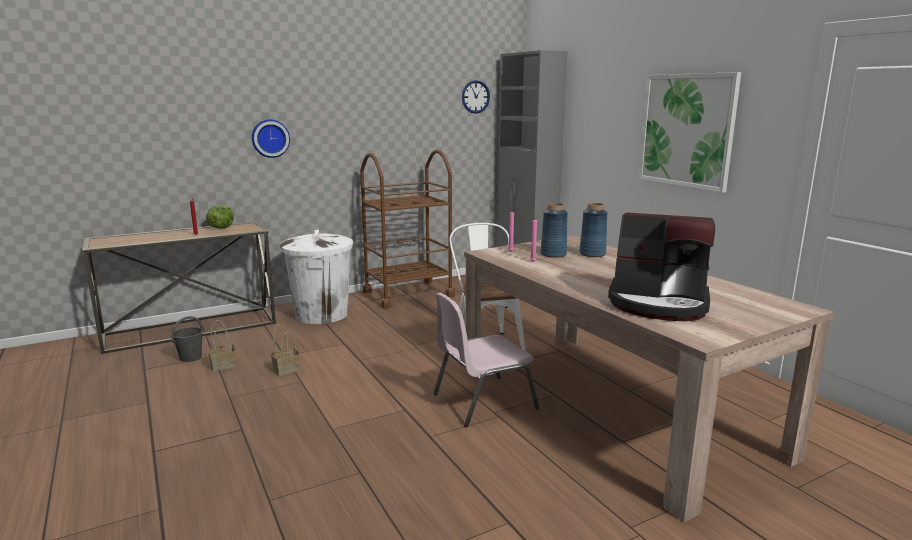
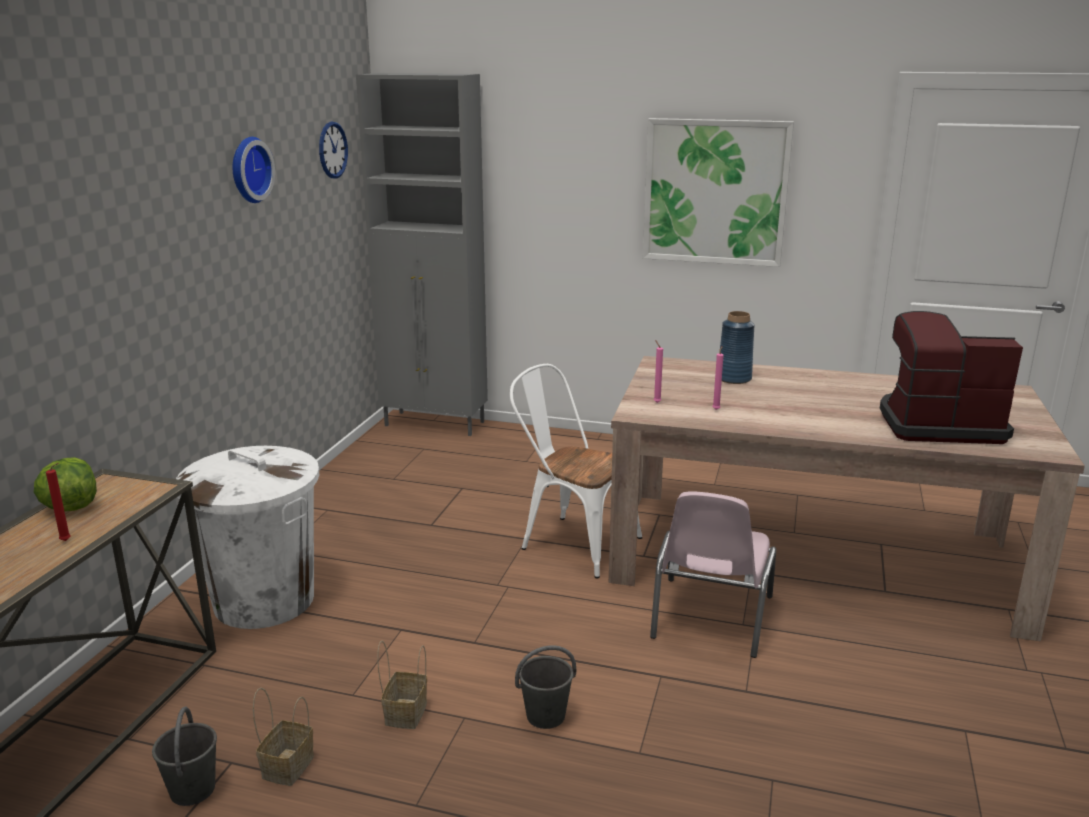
camera: 45 degrees left, 5 degrees up
(270, 138) = (92, 290): wall clock -> wall clock (248, 169)
(328, 397) = (546, 715): none -> grey bucket
(408, 294) = (330, 509): brown cart -> none
(553, 254) = (704, 392): blue vase -> none
(659, 304) = (938, 425): coffee machine -> coffee machine turned 150 degrees counterclockwise

